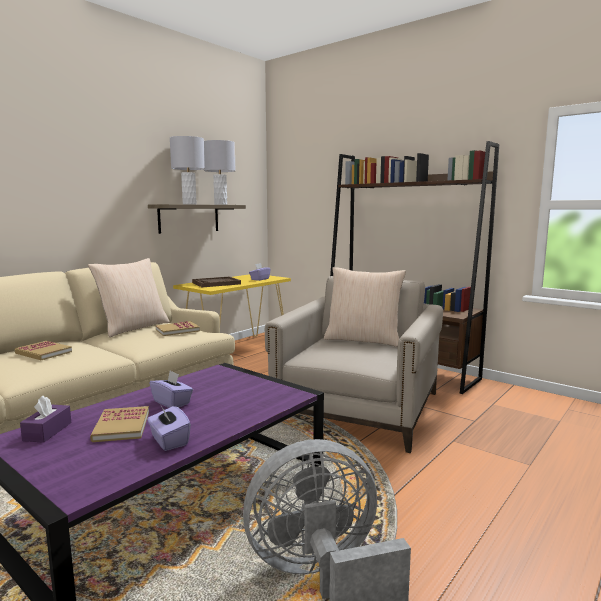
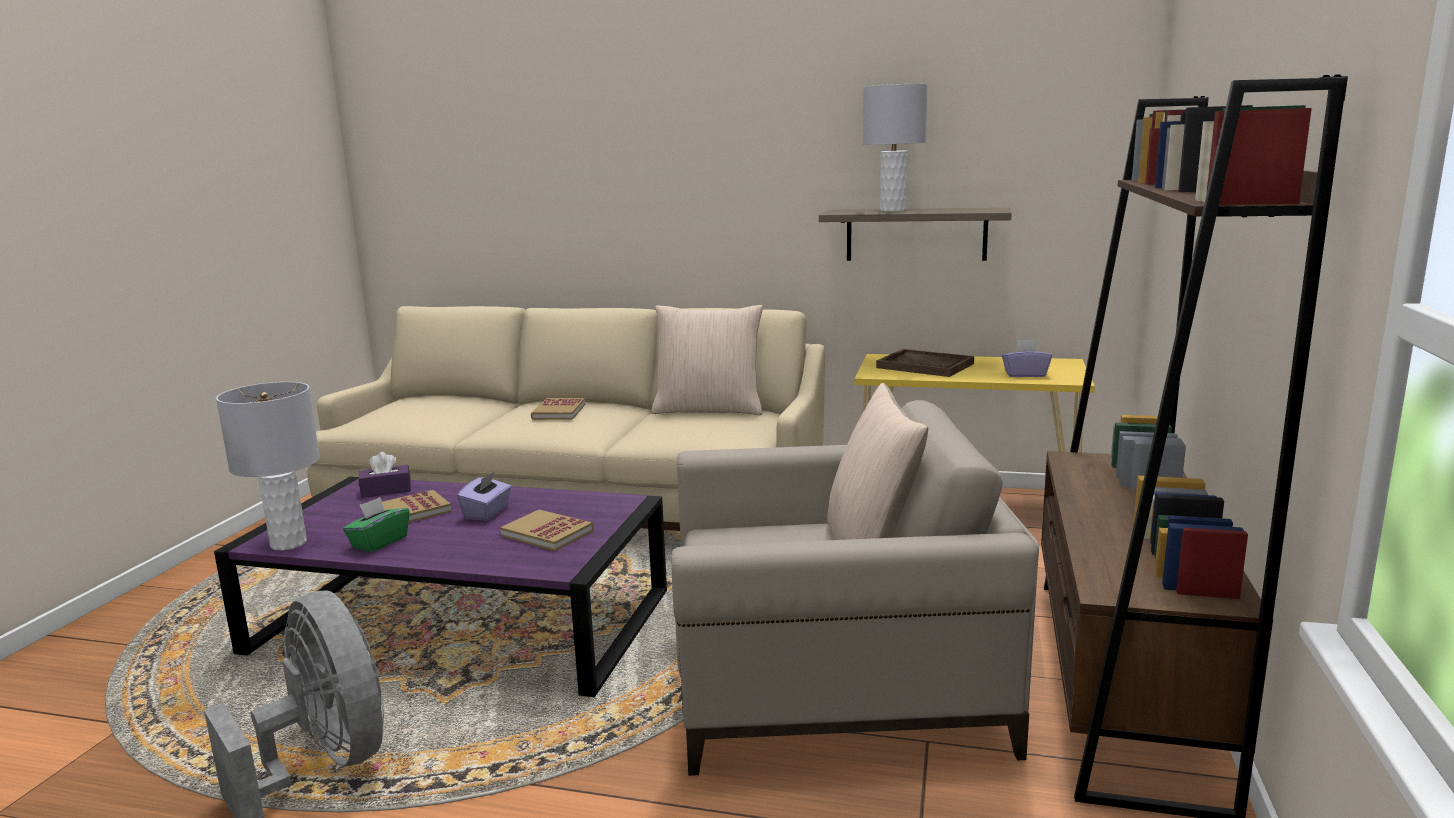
camera: 65 degrees right, 5 degrees up
(169, 441) = (379, 542): purple tissue box -> green tissue box
(177, 330) = (722, 430): book -> book (547, 533)
(220, 204) = (966, 210): grey table lamp -> grey table lamp (288, 544)

